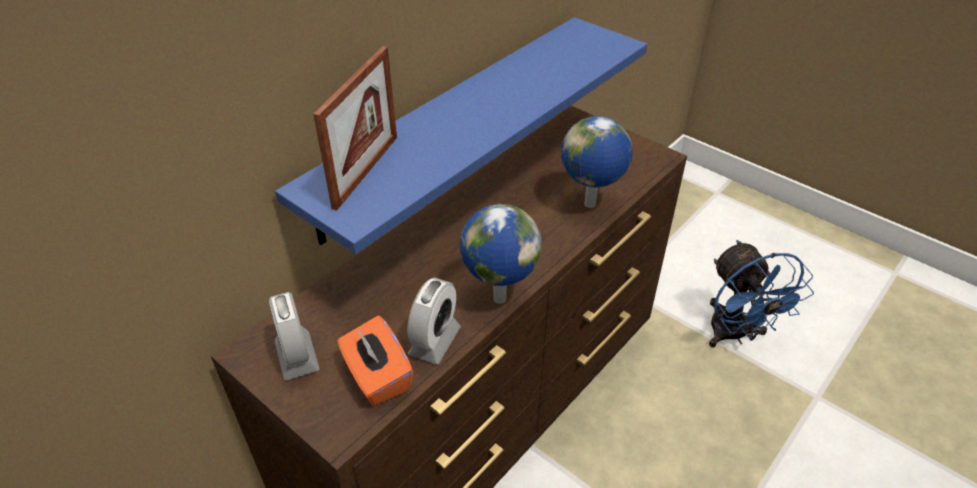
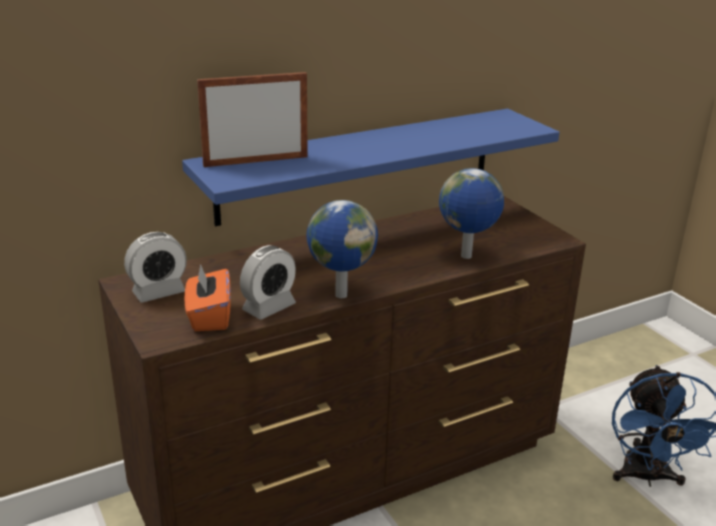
camera: 20 degrees right, 15 degrees down
(297, 356) = (159, 292): alarm clock -> alarm clock turned 120 degrees counterclockwise
(366, 171) = (256, 161): picture frame -> picture frame turned 150 degrees counterclockwise

